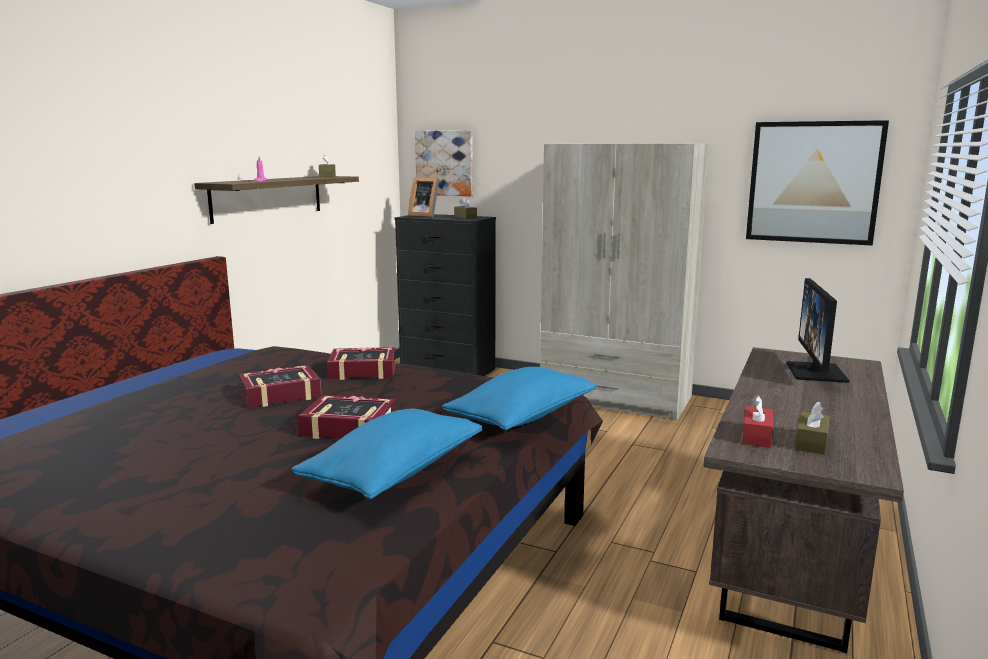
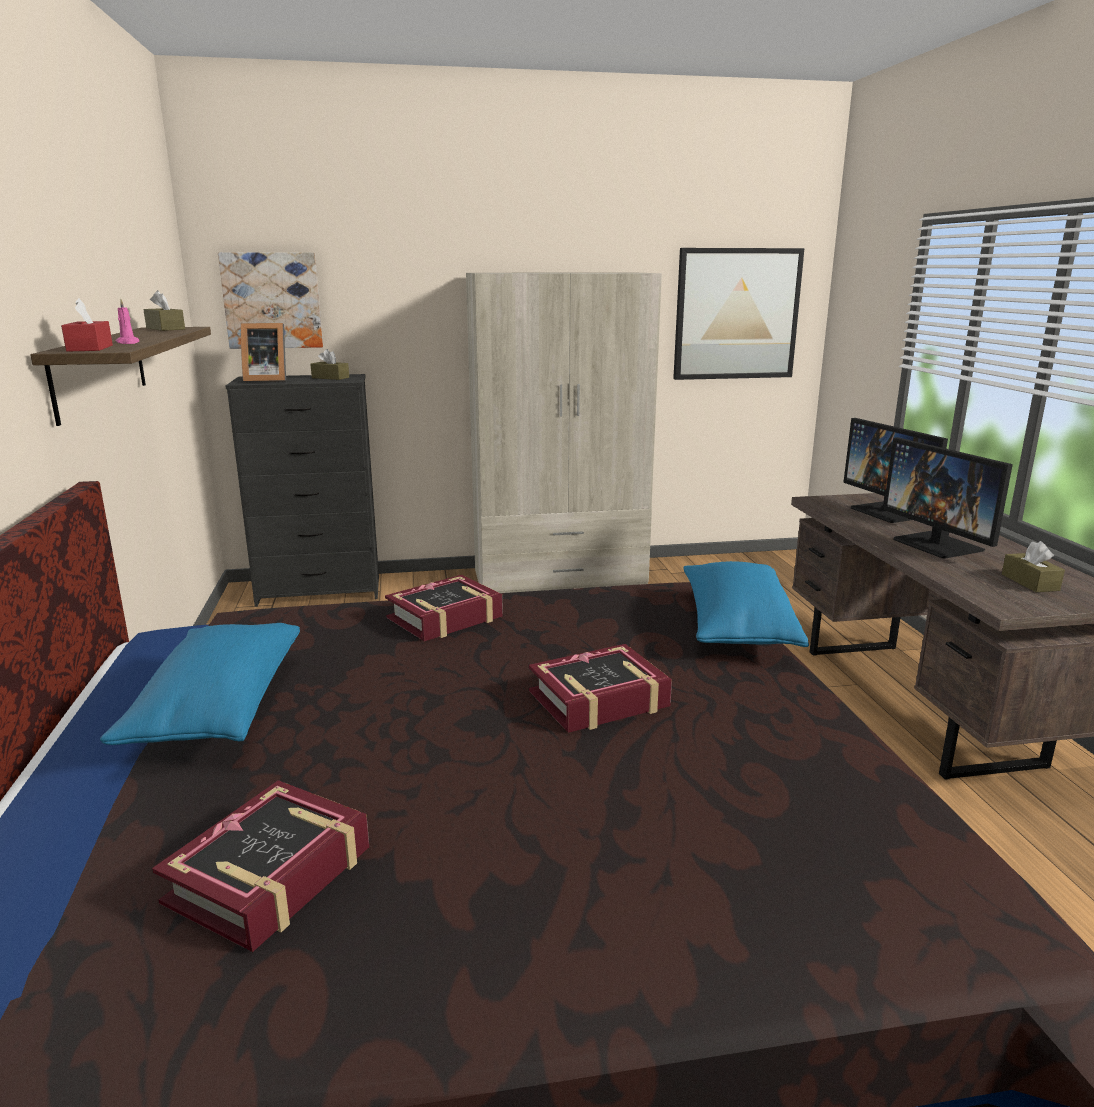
camera: 35 degrees left, 5 degrees up
(280, 394) = (409, 682): book -> book (271, 876)
(394, 473) = (771, 739): blue pillow -> blue pillow (218, 708)
(756, 436) = (989, 588): red tissue box -> red tissue box (90, 348)
(796, 401) = (938, 545): none -> monitor

